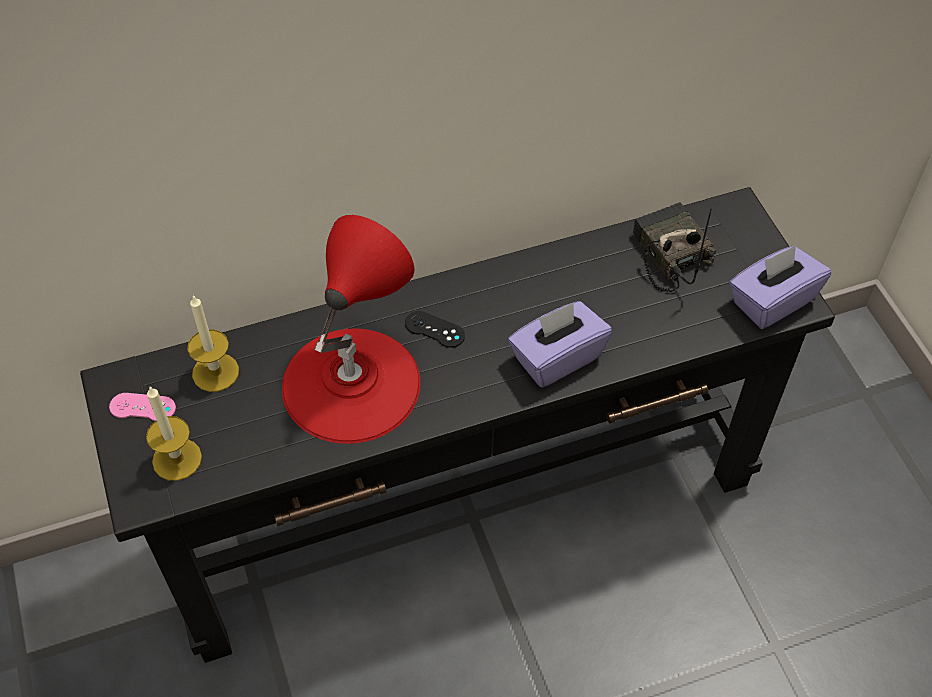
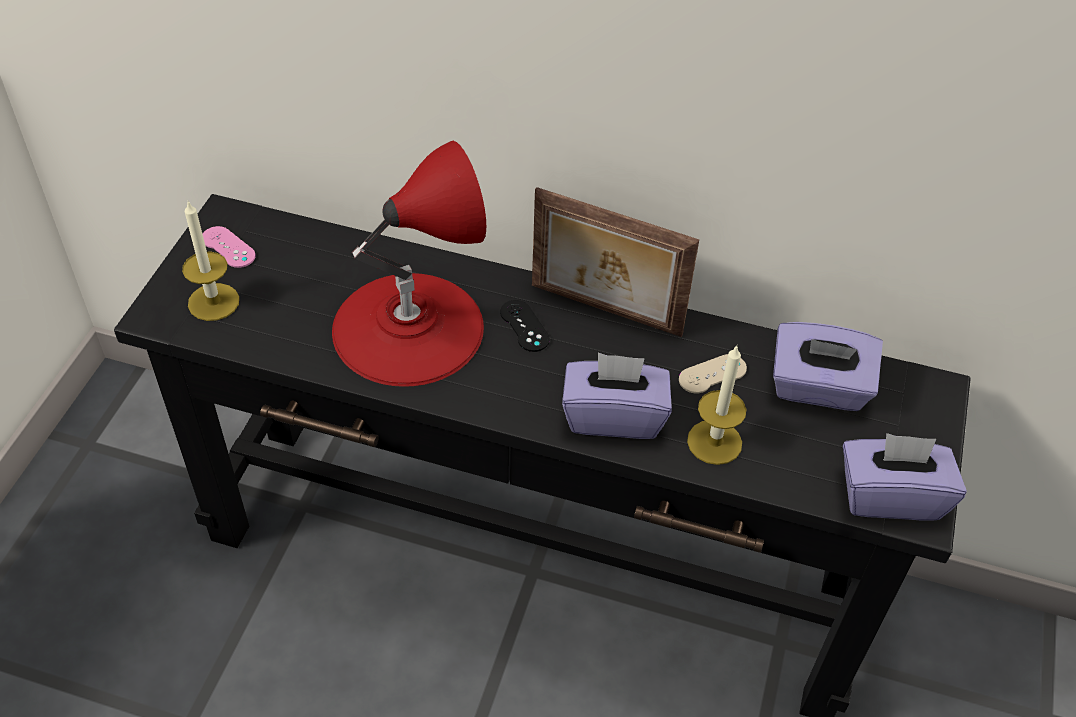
camera: 35 degrees right, 5 degrees down
(215, 372) = (309, 253): candle -> candle (714, 442)
(480, 283) = (604, 311): none -> picture frame
(593, 285) = (712, 374): none -> beige game controller
(668, 253) = (818, 388): radio -> purple tissue box

